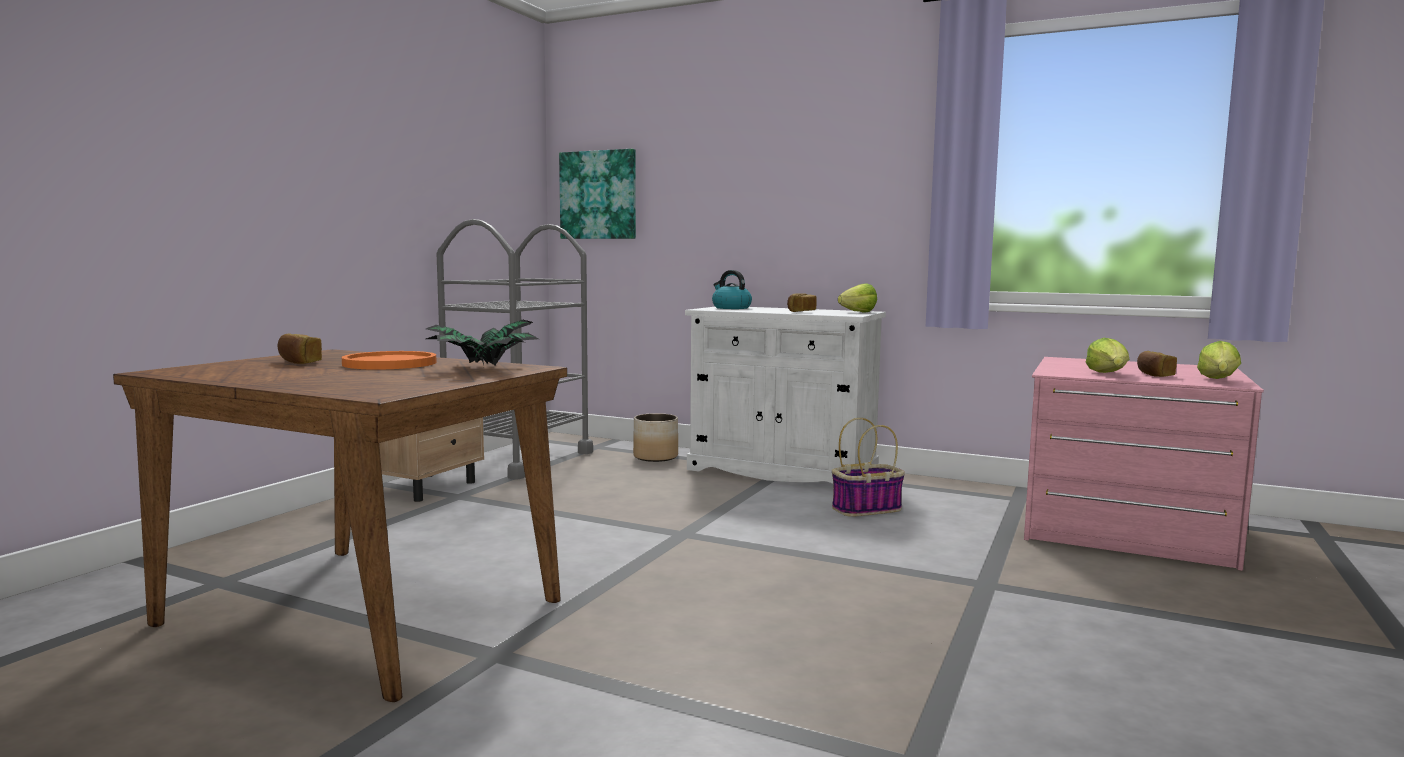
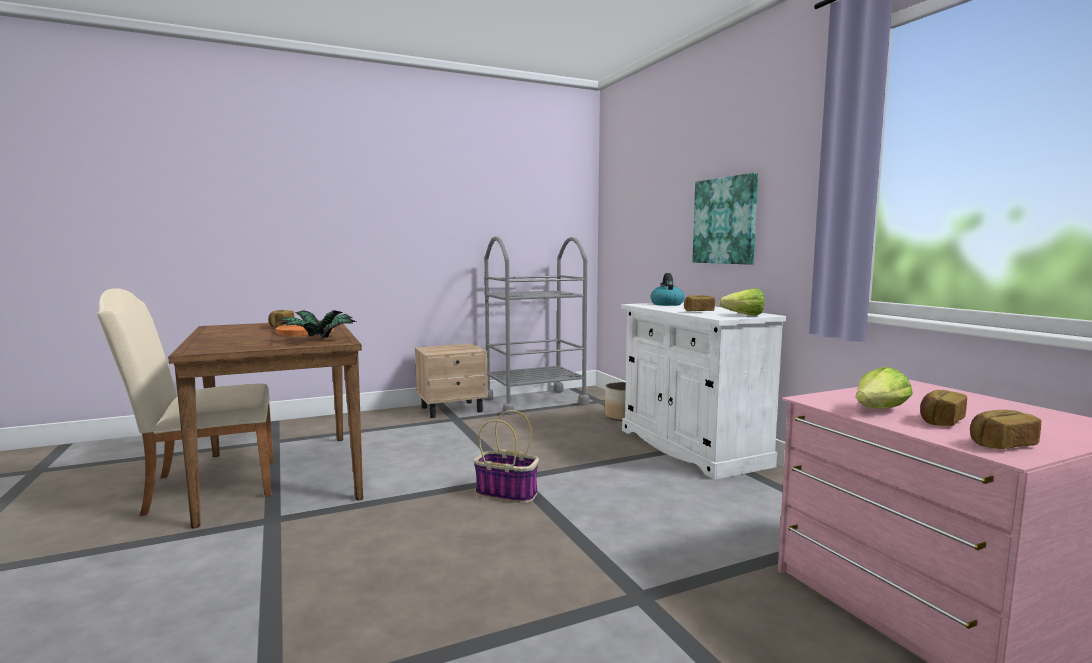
camera: 40 degrees right, 0 degrees up
(259, 662) = (202, 487): none -> beige chair
(598, 195) = (620, 213): picture -> picture (725, 221)
(867, 509) = (690, 497): basket -> basket (508, 493)
(1217, 381) = (1001, 444): lettuce -> bread

